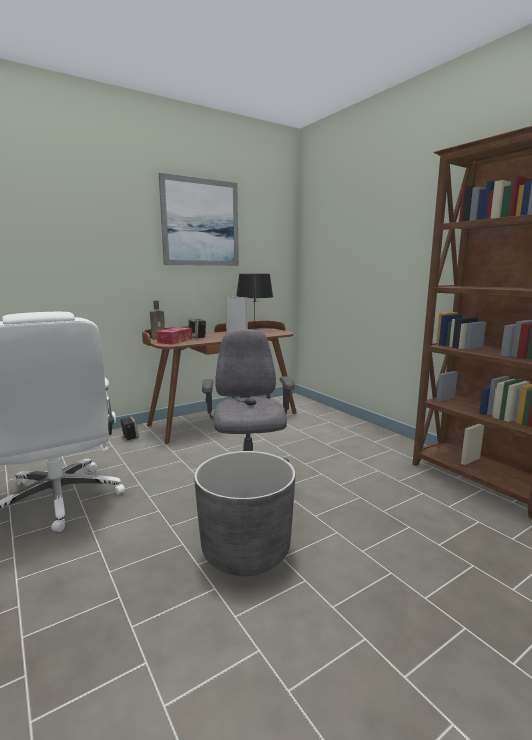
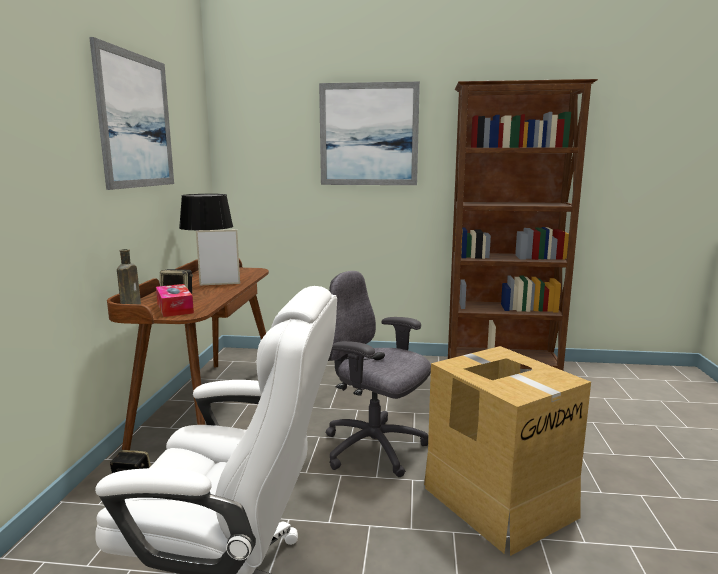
camera: 50 degrees left, 0 degrees up
(246, 551) = (498, 500): grey planter -> cardboard box
(393, 221) = (368, 134): none -> picture

